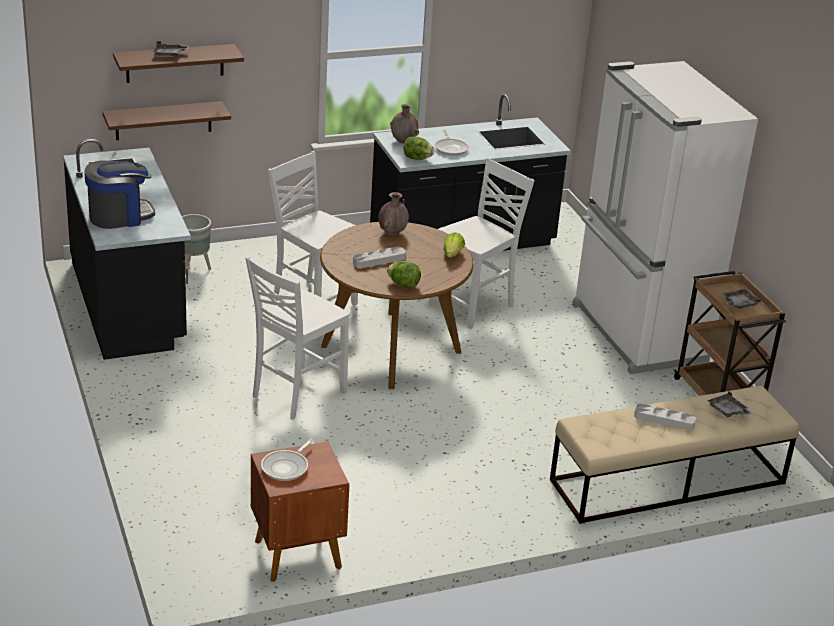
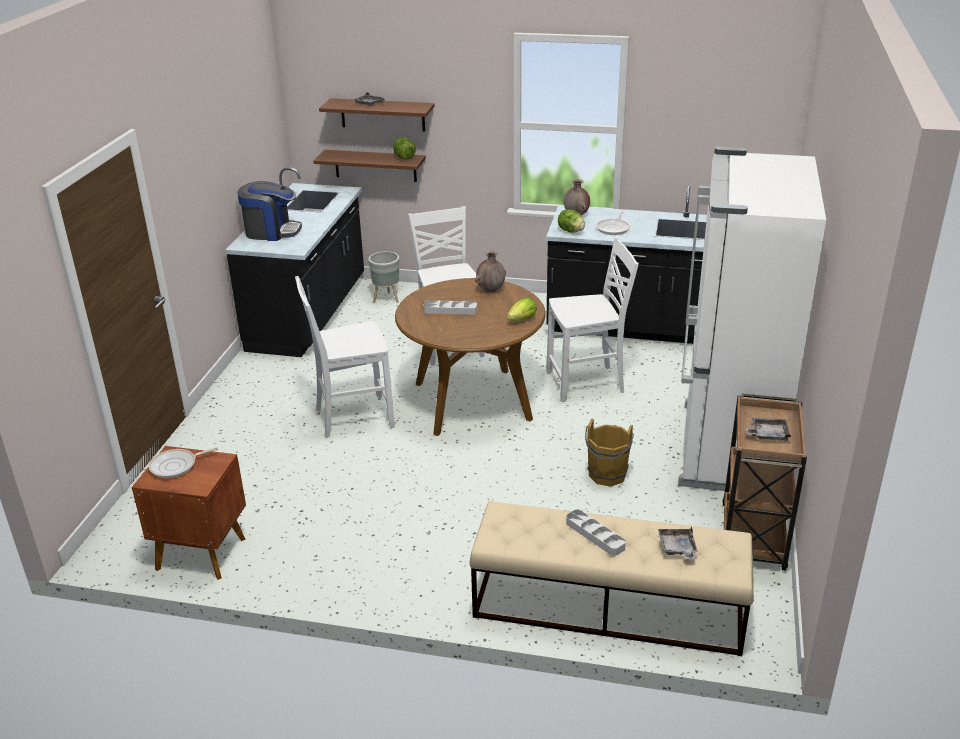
camera: 35 degrees right, 0 degrees up
(403, 284) = (446, 335): lettuce -> lettuce (404, 158)
(569, 383) = (606, 477): none -> brown bucket

